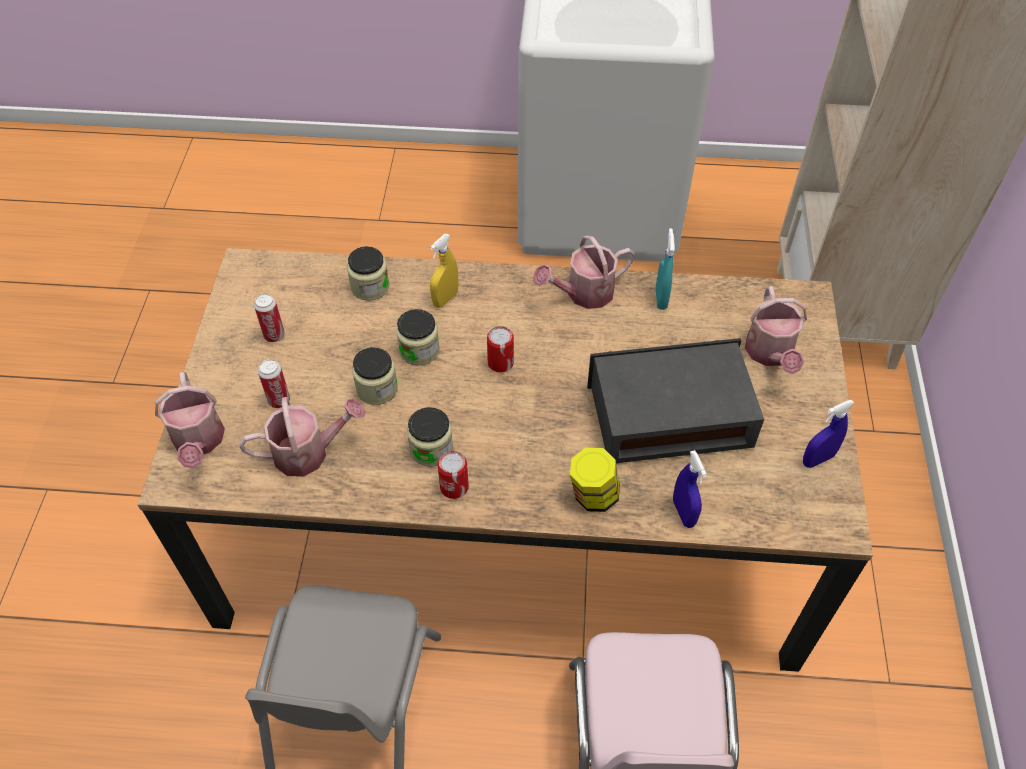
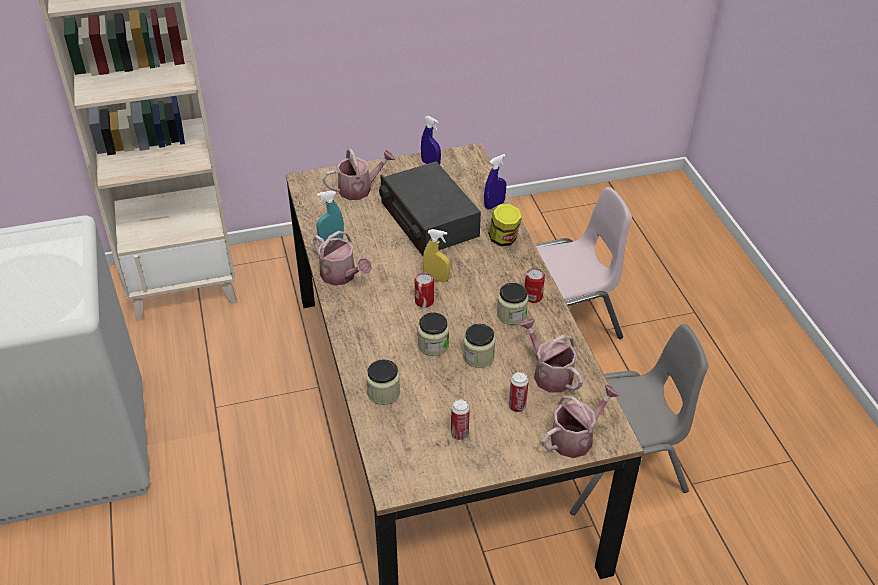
camera: 110 degrees left, 10 degrees down
(445, 298) = (377, 346): yellow spray bottle -> yellow spray bottle (436, 279)

